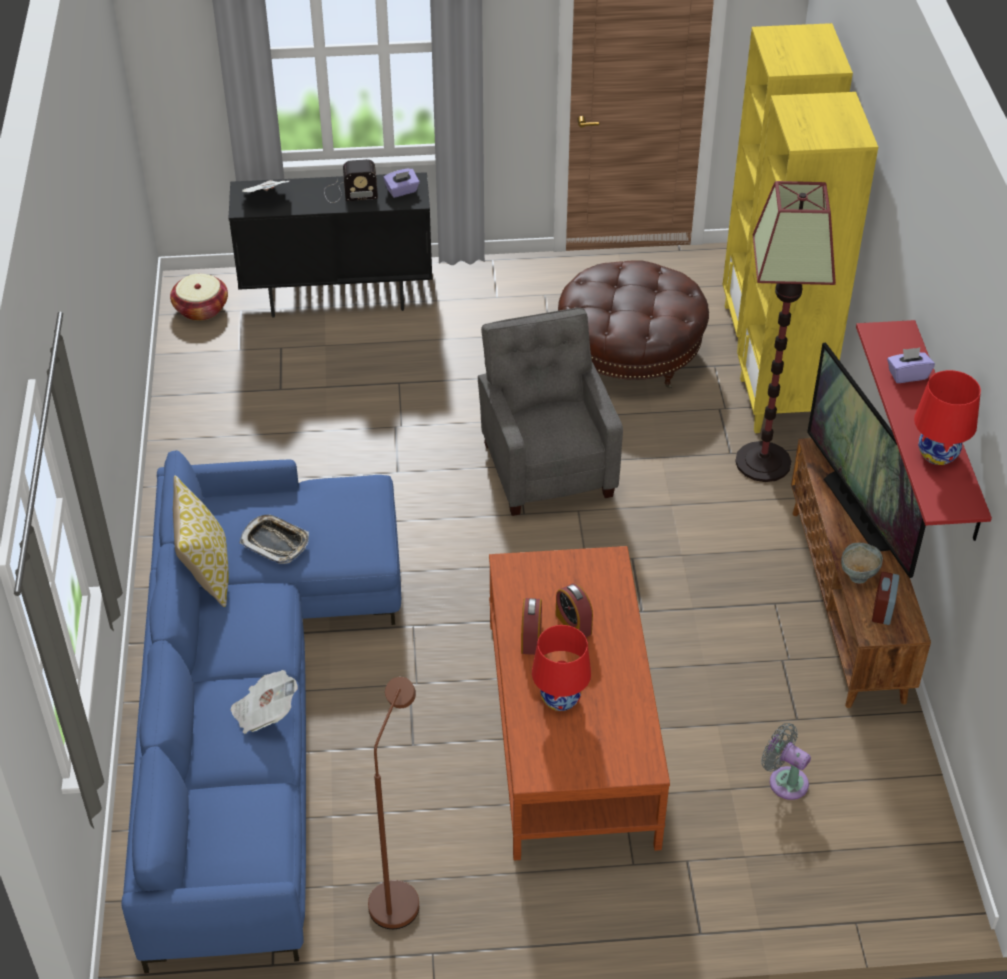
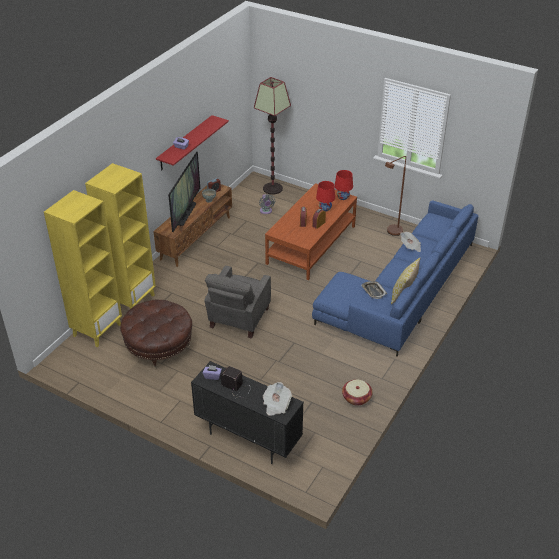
camera: 145 degrees left, 5 degrees down
(201, 309) = (316, 467): basket -> basket (356, 398)
(762, 462) = (165, 285): floor lamp -> floor lamp (273, 188)
(937, 454) = (203, 129): red table lamp -> red table lamp (343, 197)

